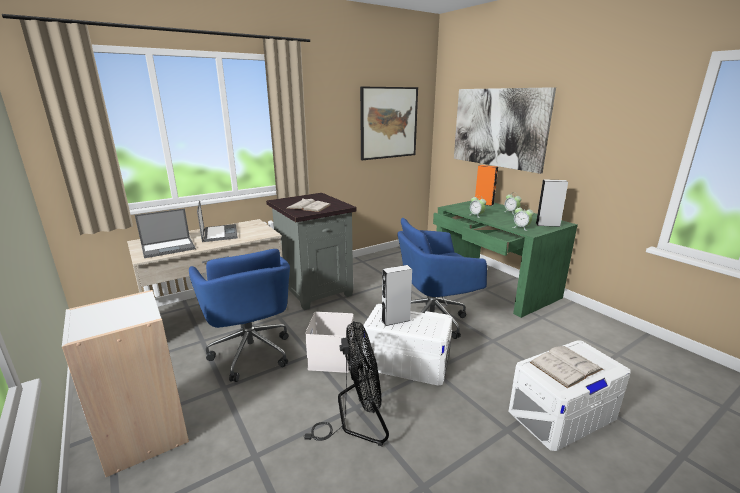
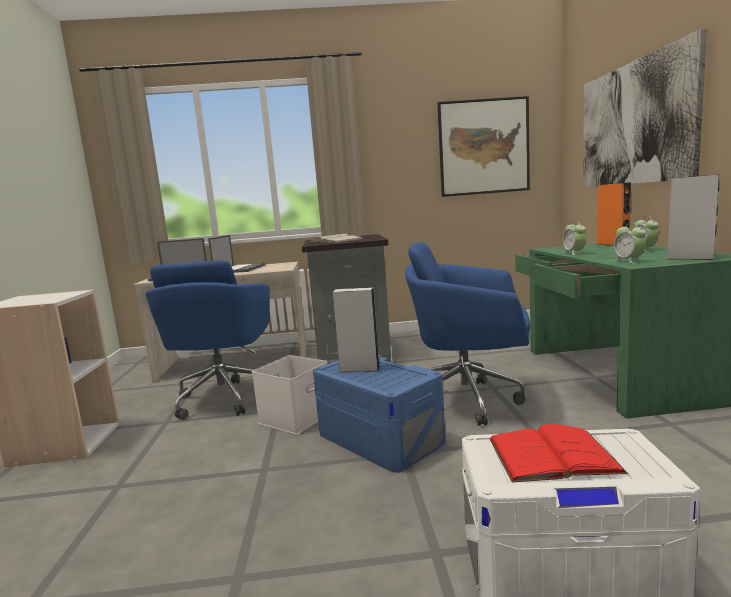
camera: 30 degrees right, 10 degrees down
(354, 414) = (254, 476): black fan -> none
(406, 362) = (379, 438): white storage box -> blue storage box
(566, 366) = (552, 455): white book -> red book

